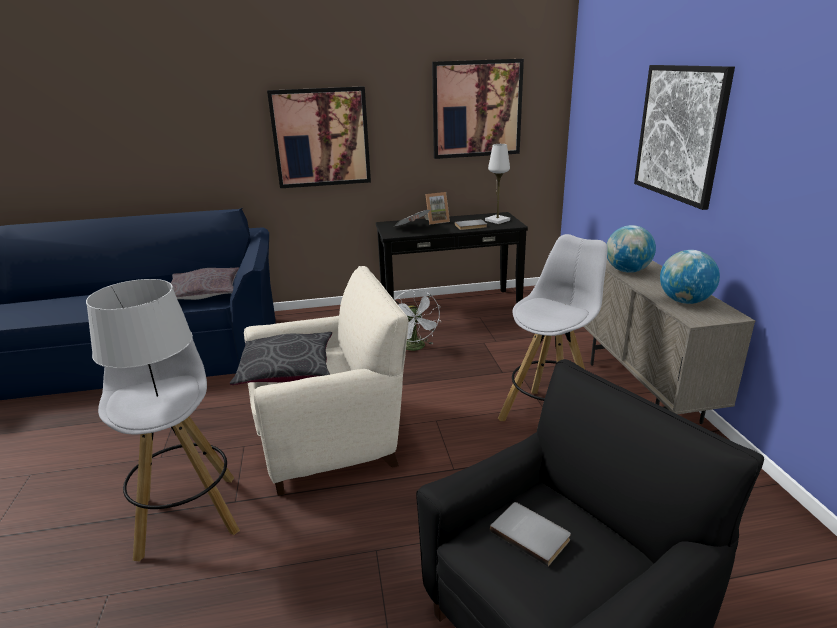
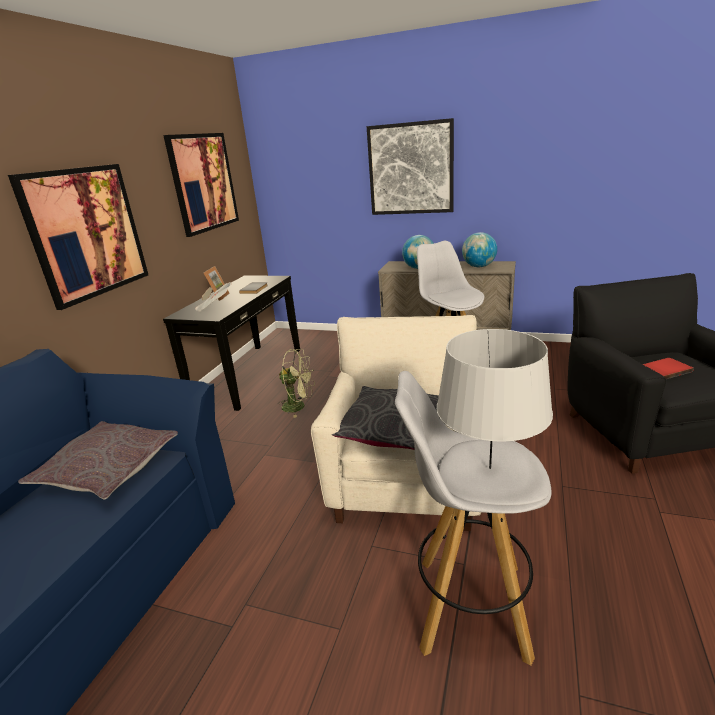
camera: 60 degrees left, 0 degrees up
(416, 348) = (299, 406): white fan -> green fan
(497, 220) = (258, 280): white table lamp -> none
(531, 534) = (663, 370): grey book -> red book

